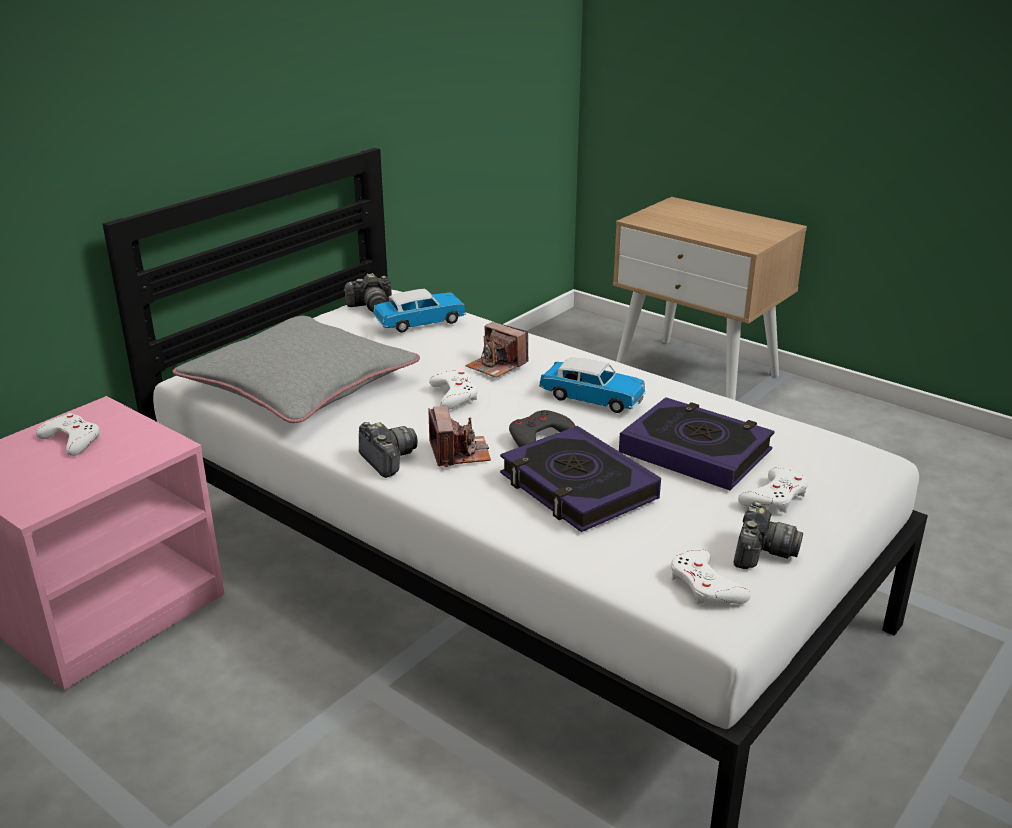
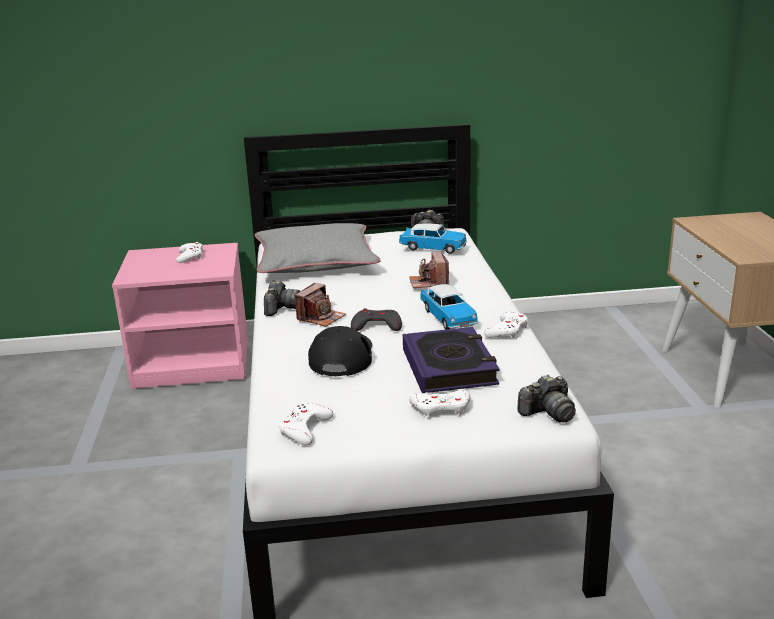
camera: 45 degrees right, 5 degrees down
(454, 395) = (374, 289): white game controller -> white game controller (507, 330)
(577, 487) = (342, 356): book -> black cap
(761, 552) = (371, 430): camera -> camera (548, 413)

